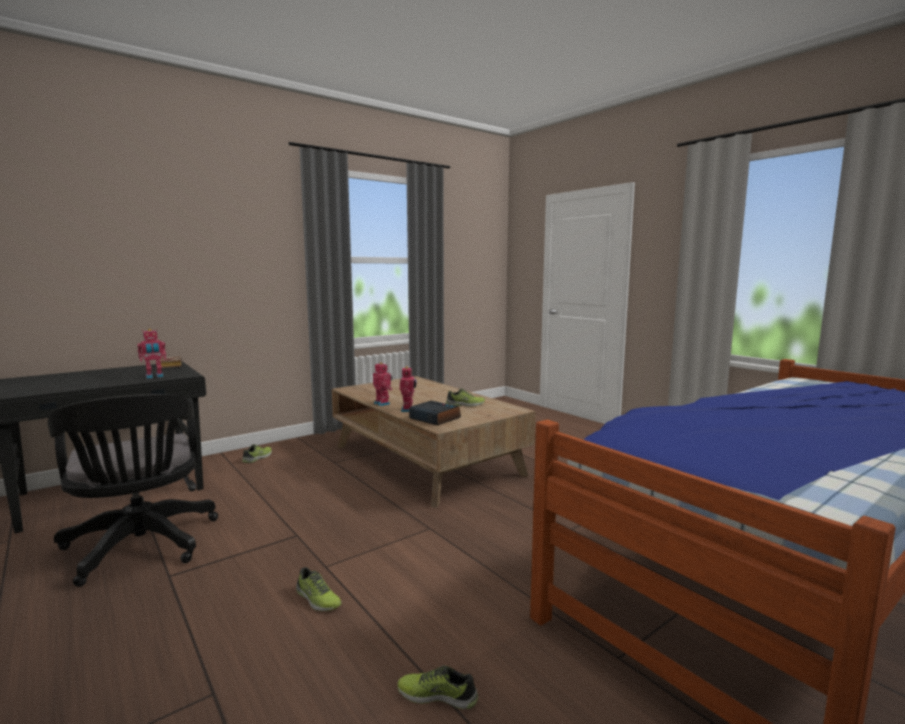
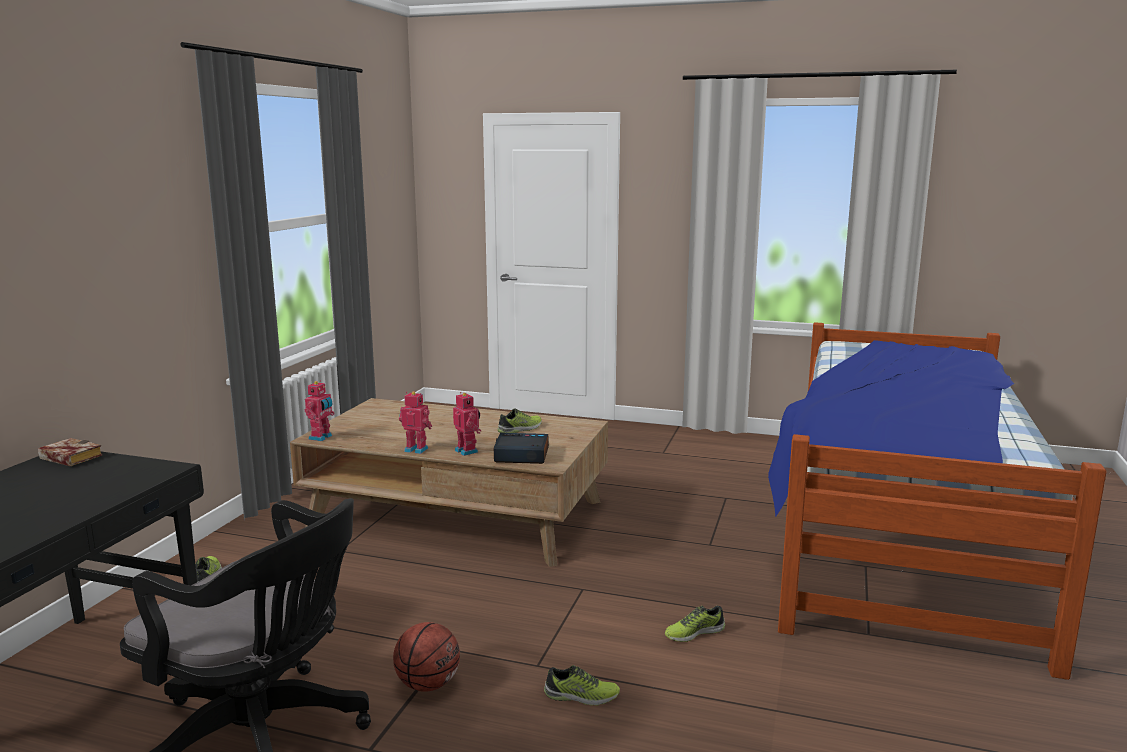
camera: 35 degrees left, 5 degrees up
(154, 376) = (118, 482): toy robot -> toy robot (321, 437)
(253, 552) = (428, 684): none -> basketball
(437, 695) = (792, 716): shoe -> shoe (694, 633)

